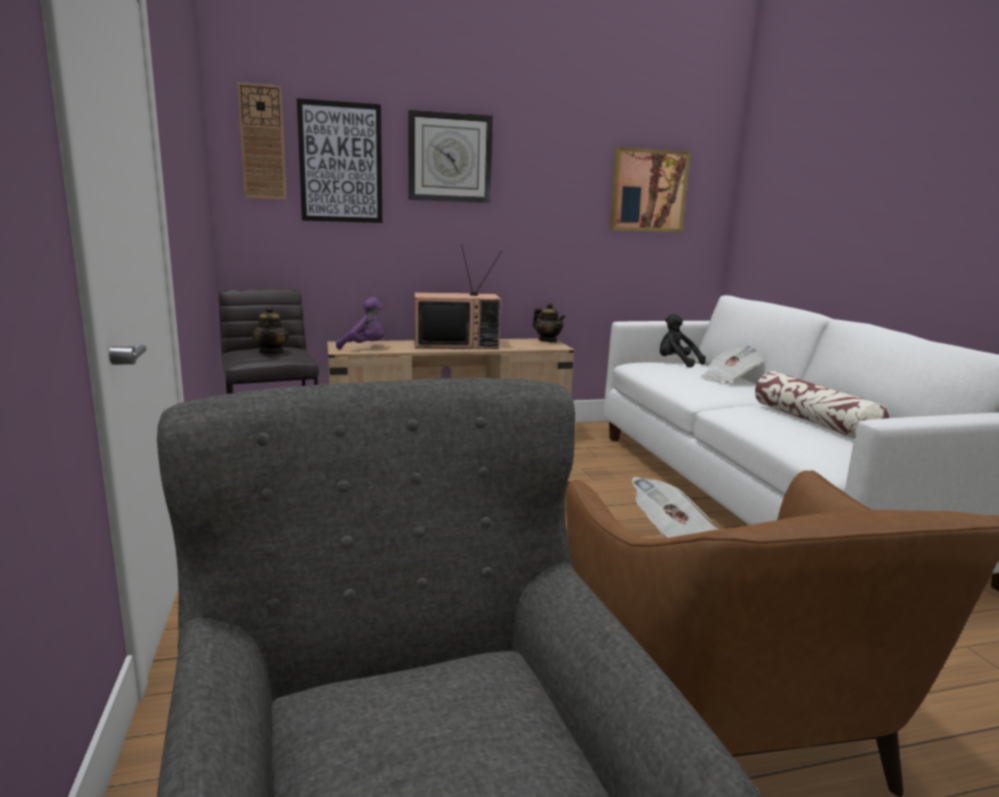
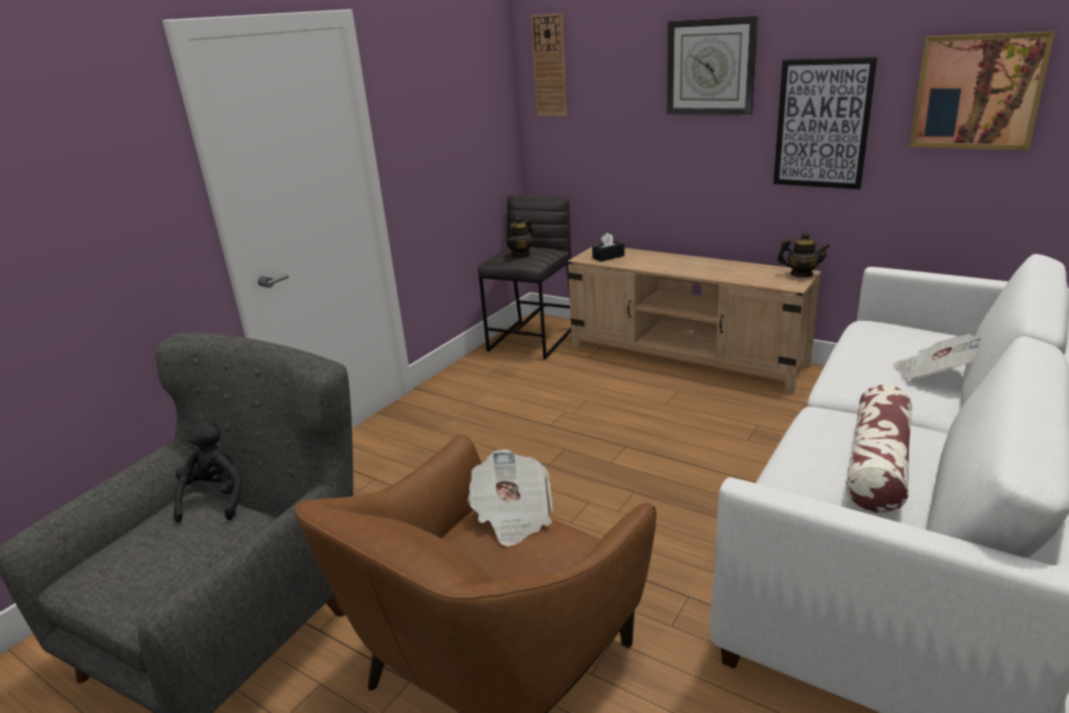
camera: 50 degrees right, 10 degrees up
(341, 163) = (609, 80): picture -> picture (822, 124)
(365, 347) = (608, 257): purple plush toy -> black tissue box
(457, 344) = (695, 265): television -> none
(547, 341) = (801, 274): teapot -> teapot turned 75 degrees counterclockwise
(676, 363) = (926, 334): black plush toy -> black plush toy (216, 499)

